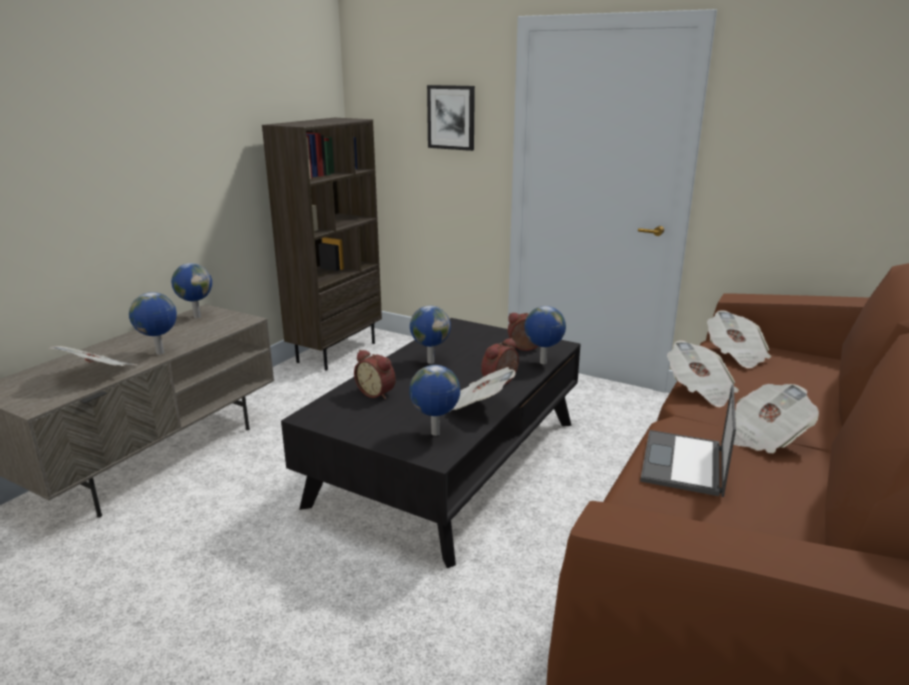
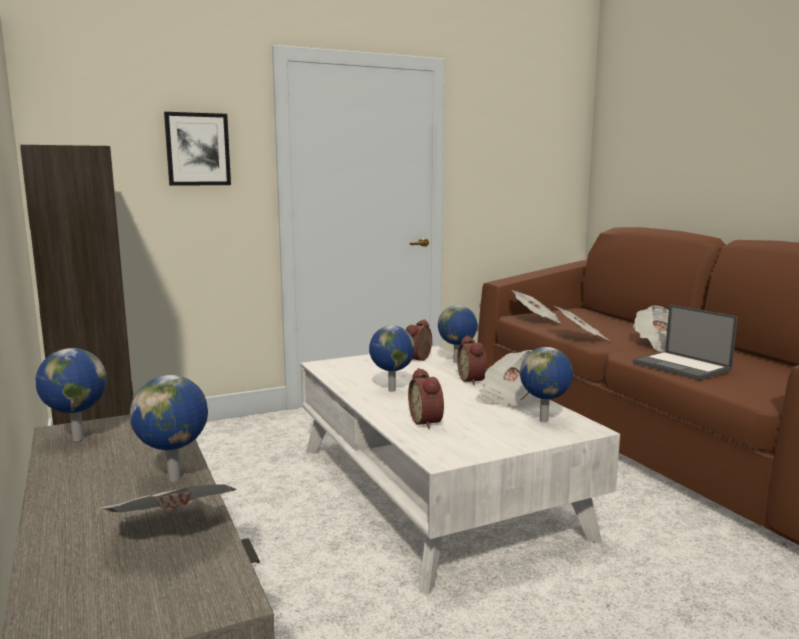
camera: 55 degrees left, 10 degrees down
(377, 393) = (428, 422): alarm clock -> alarm clock turned 90 degrees clockwise
(448, 462) = (434, 490): black coffee table -> white coffee table

